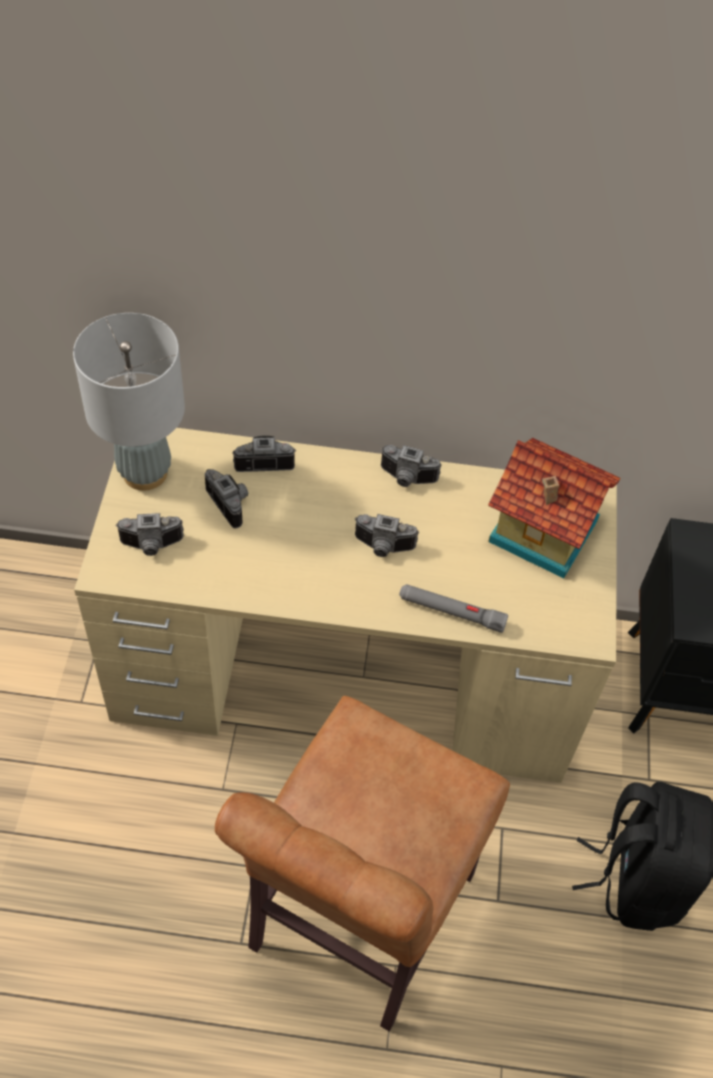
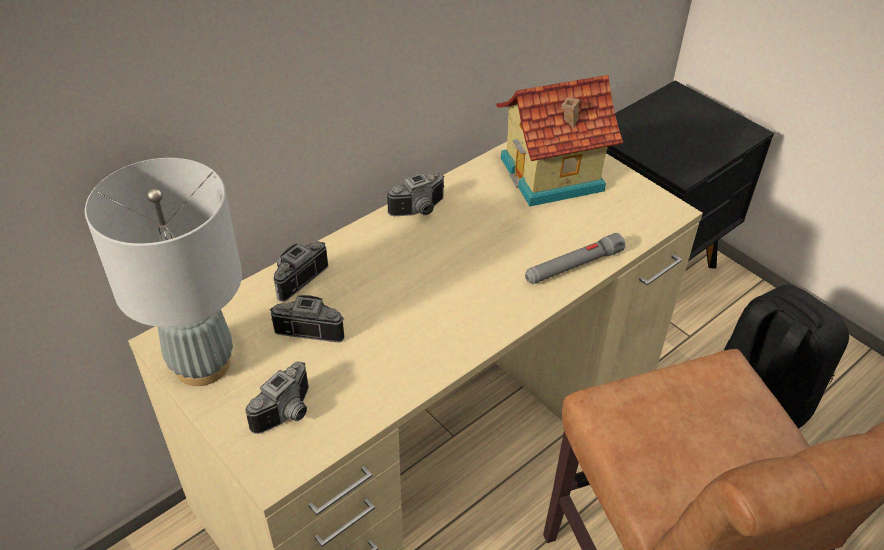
camera: 45 degrees left, 10 degrees down
(383, 548) = (469, 265): camera -> none

